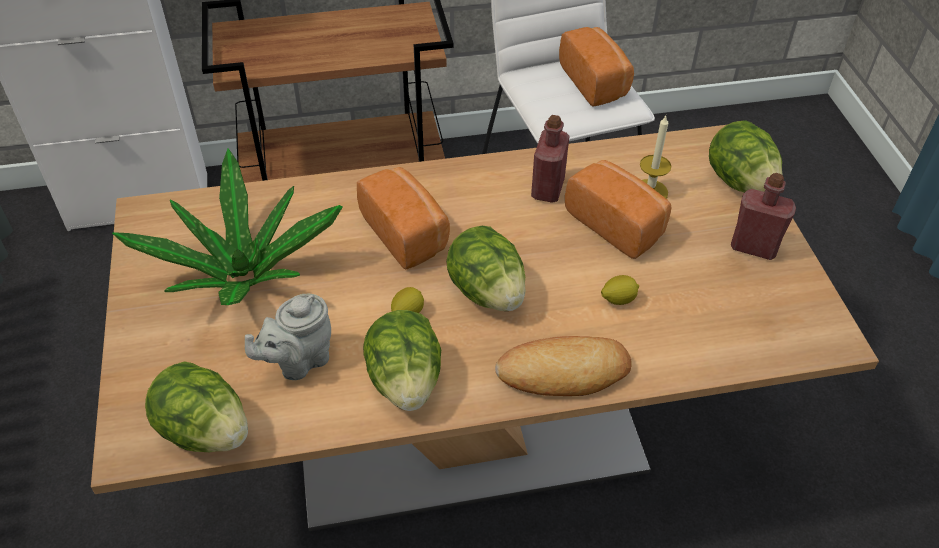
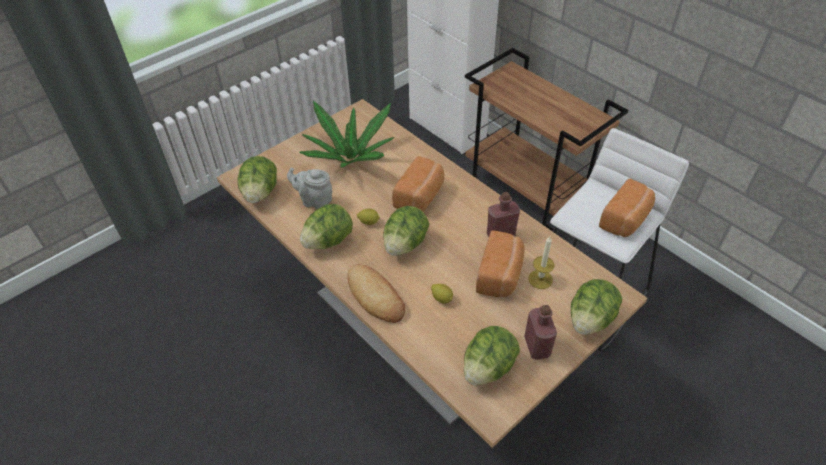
camera: 60 degrees right, 0 degrees up
(762, 308) = (488, 367): none -> lettuce

